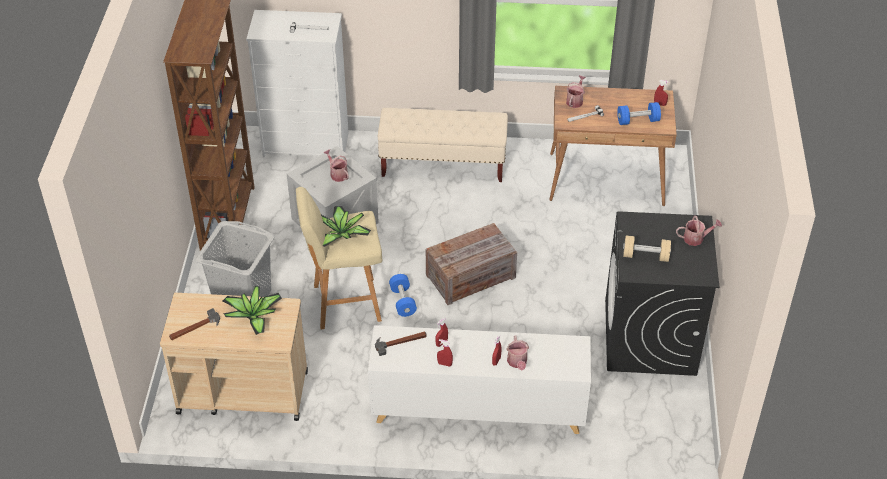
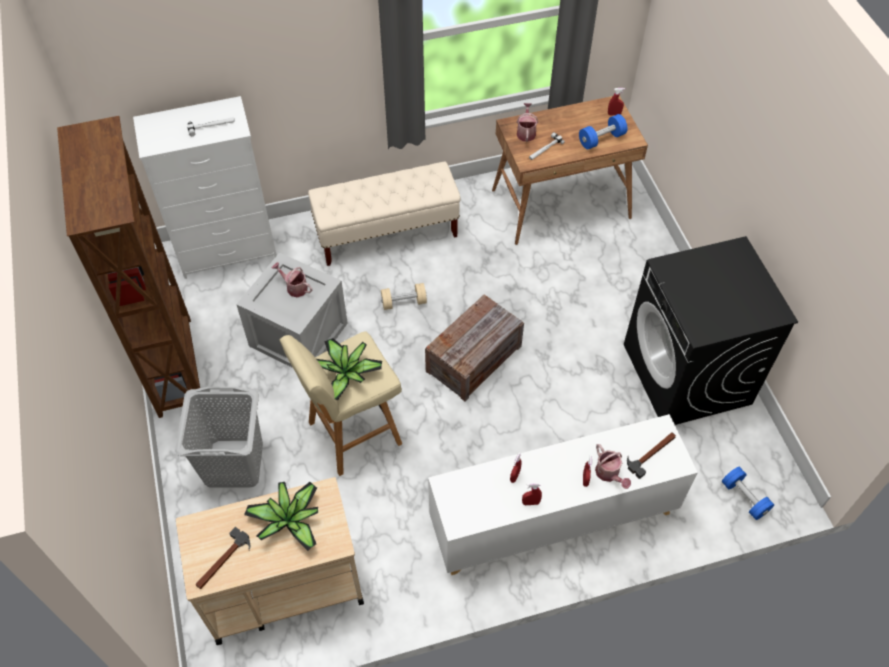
camera: 20 degrees left, 10 degrees up
(400, 342) = (468, 490): hammer -> hammer (651, 453)
(403, 301) = (415, 412): blue dumbbell -> blue dumbbell (744, 498)
(645, 256) = (704, 306): beige dumbbell -> beige dumbbell (404, 302)
(696, 238) = (745, 269): watering can -> none

